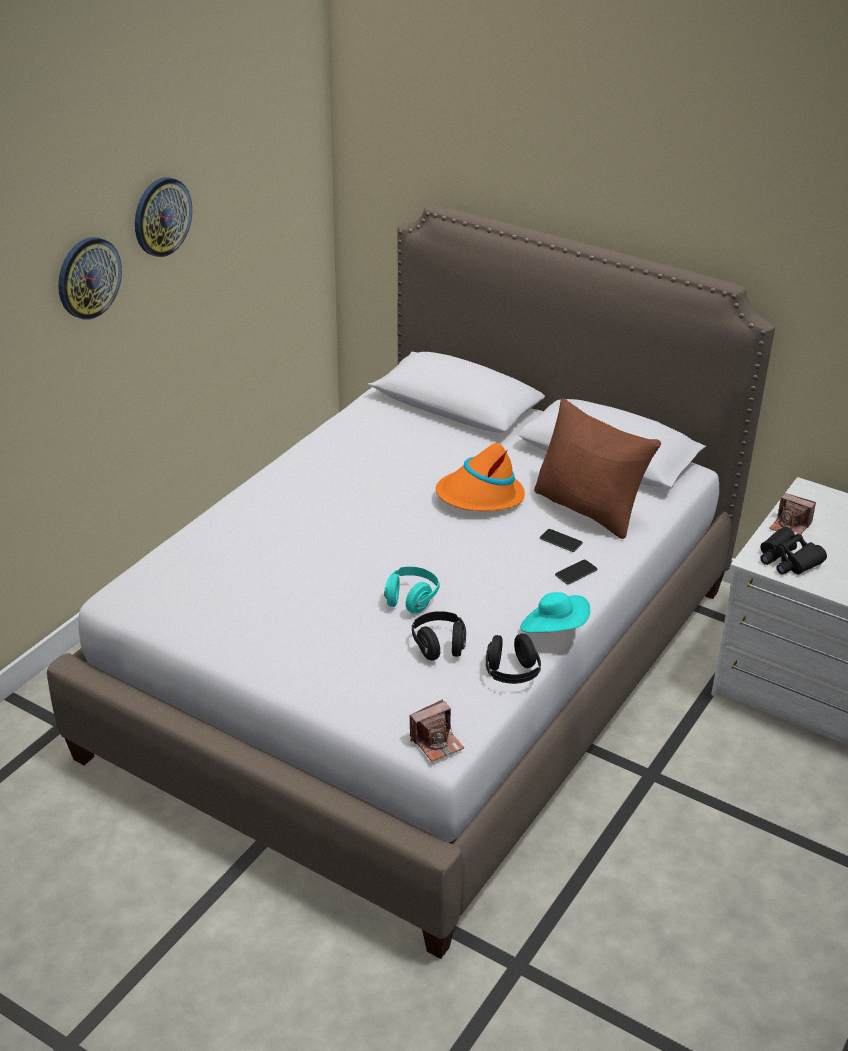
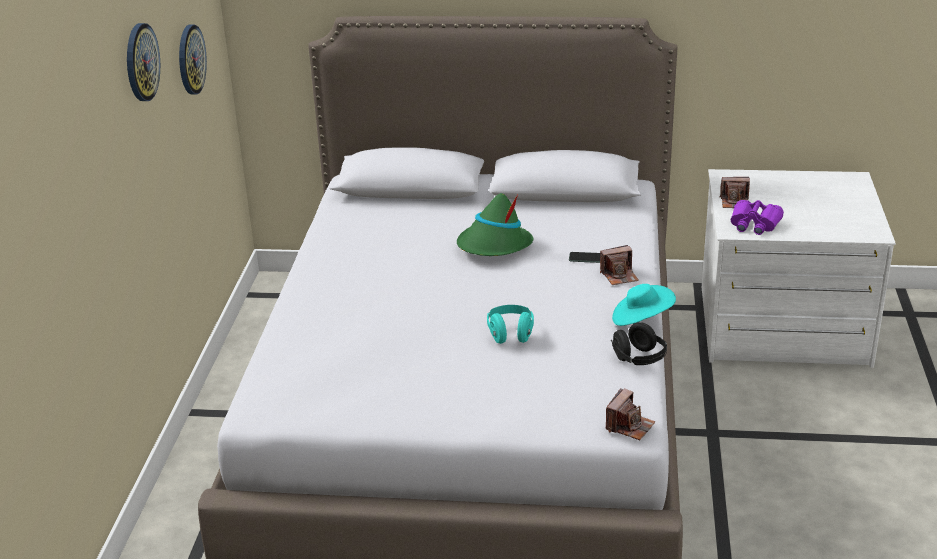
camera: 25 degrees left, 5 degrees down
(88, 277) = (108, 127): wall clock -> wall clock (190, 59)
(439, 646) = (565, 359): black headphones -> none
(480, 496) = (494, 246): orange hat -> green hat
(576, 572) = (619, 276): phone -> camera
(589, 509) = (586, 230): brown pillow -> none
(788, 560) = (754, 224): black binoculars -> purple binoculars

